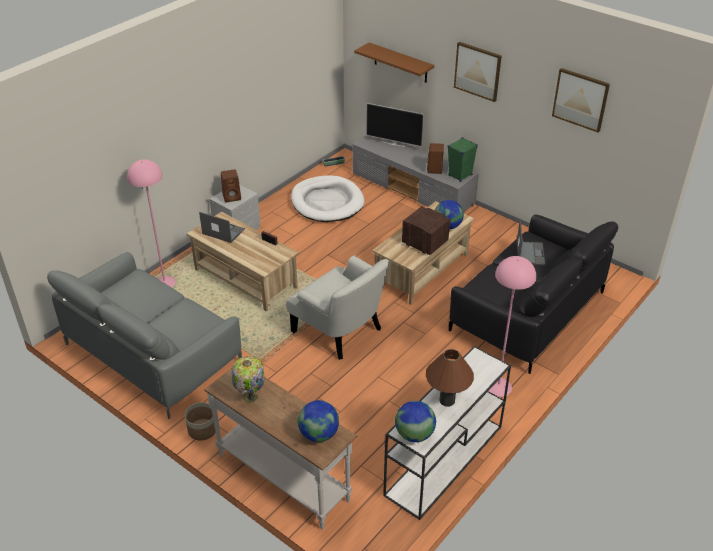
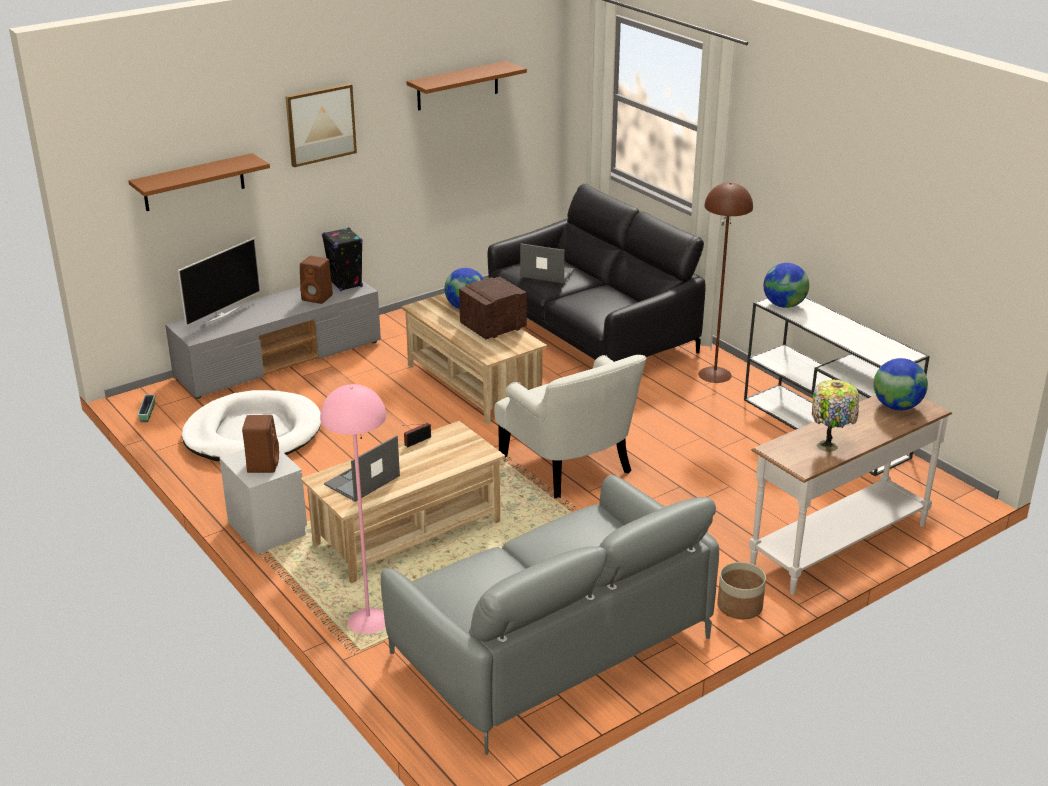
camera: 75 degrees left, 10 degrees down
(340, 330) = (570, 464): white armchair -> white armchair turned 90 degrees clockwise
(414, 434) = (894, 355): globe -> globe (784, 305)
(447, 400) = (842, 330): brown table lamp -> none
(460, 175) = (346, 284): green speaker -> black speaker
(498, 387) = (715, 374): pink floor lamp -> brown floor lamp
(580, 99) = (457, 86): picture -> brown shelf

